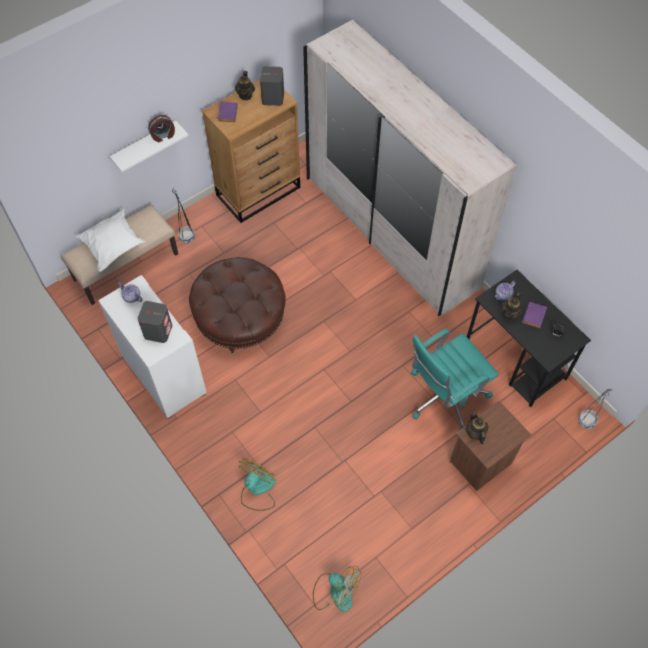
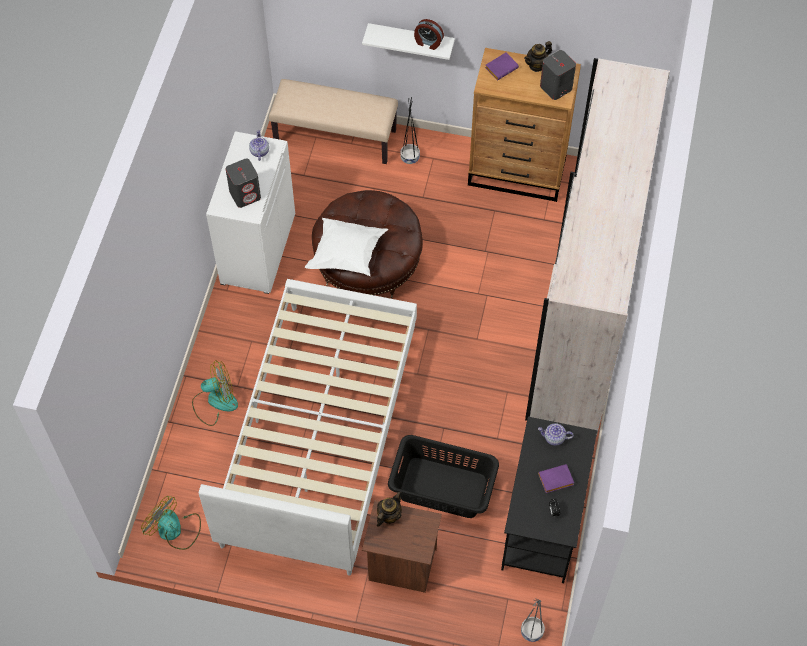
camera: 50 degrees right, 0 degrees up
(114, 246) = (324, 107): white pillow -> white pillow (347, 255)
(335, 591) = (175, 530): fan -> fan turned 135 degrees clockwise
(343, 441) = (319, 434): none -> white bed
(444, 397) = (442, 487): turquoise office chair -> black laundry basket
(509, 314) = (538, 457): teapot -> none

